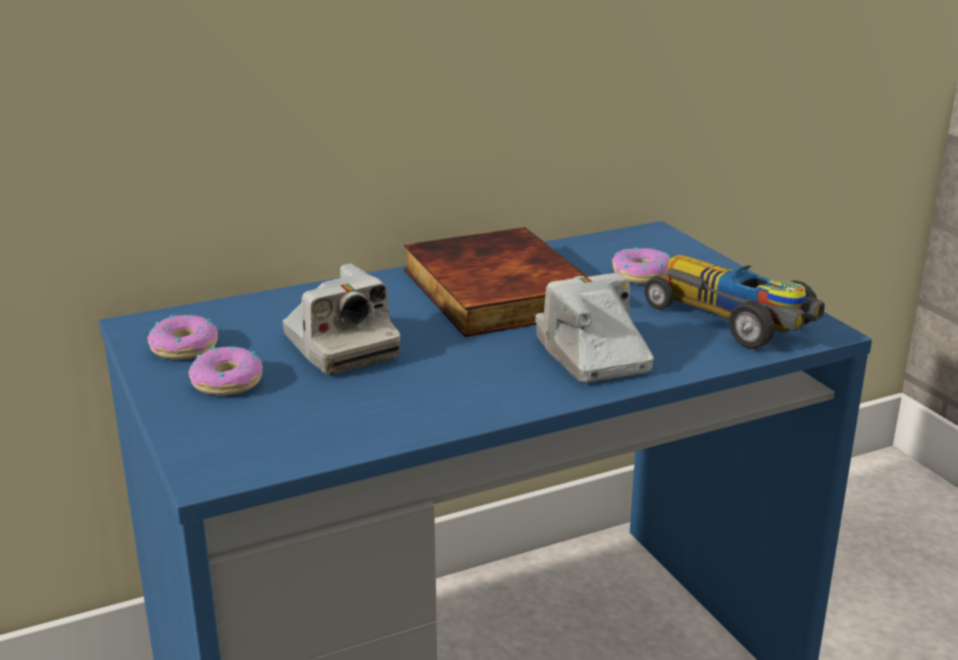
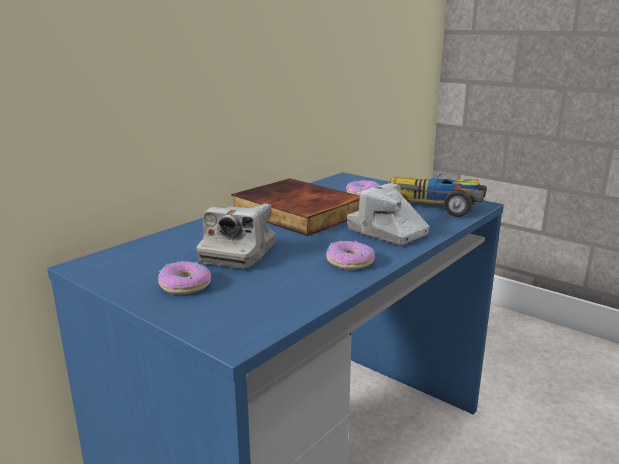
camera: 25 degrees left, 5 degrees down
(185, 347) = (132, 272): donut -> donut (349, 262)
(340, 347) = (239, 254): camera -> camera turned 75 degrees clockwise

